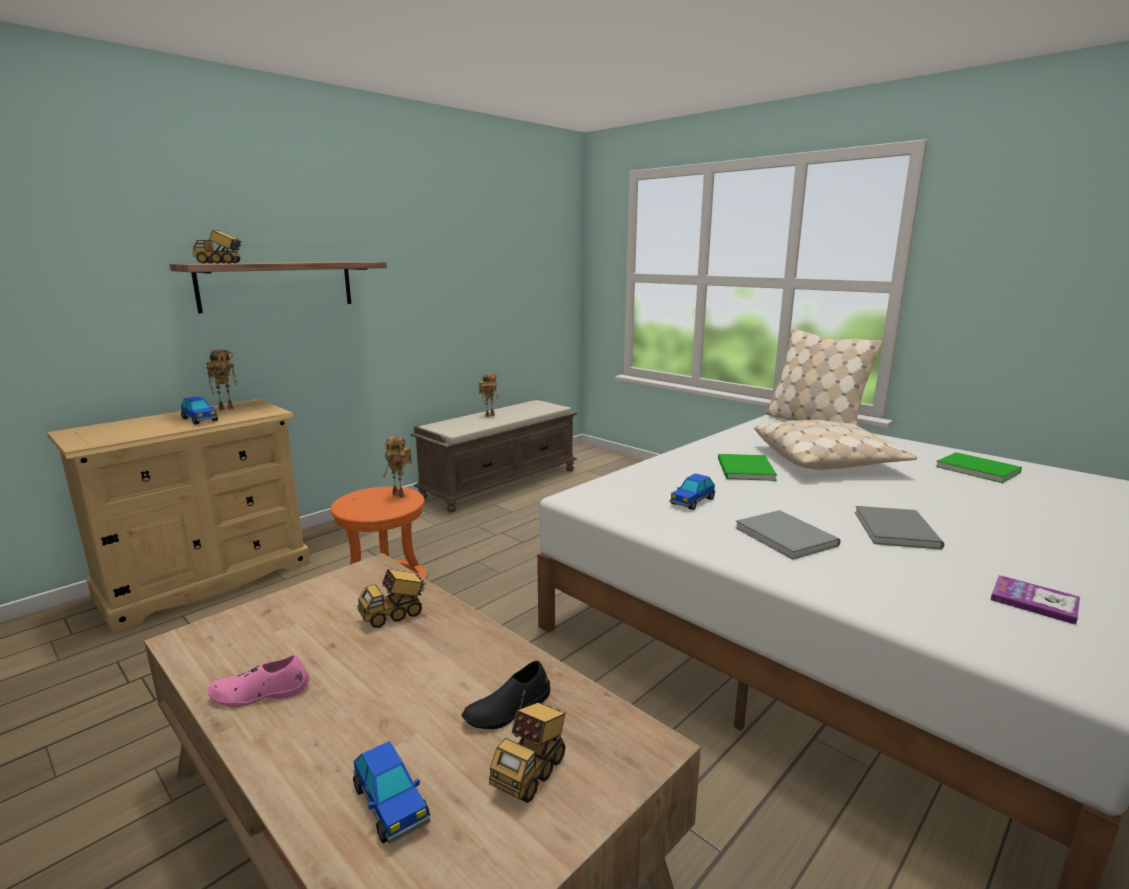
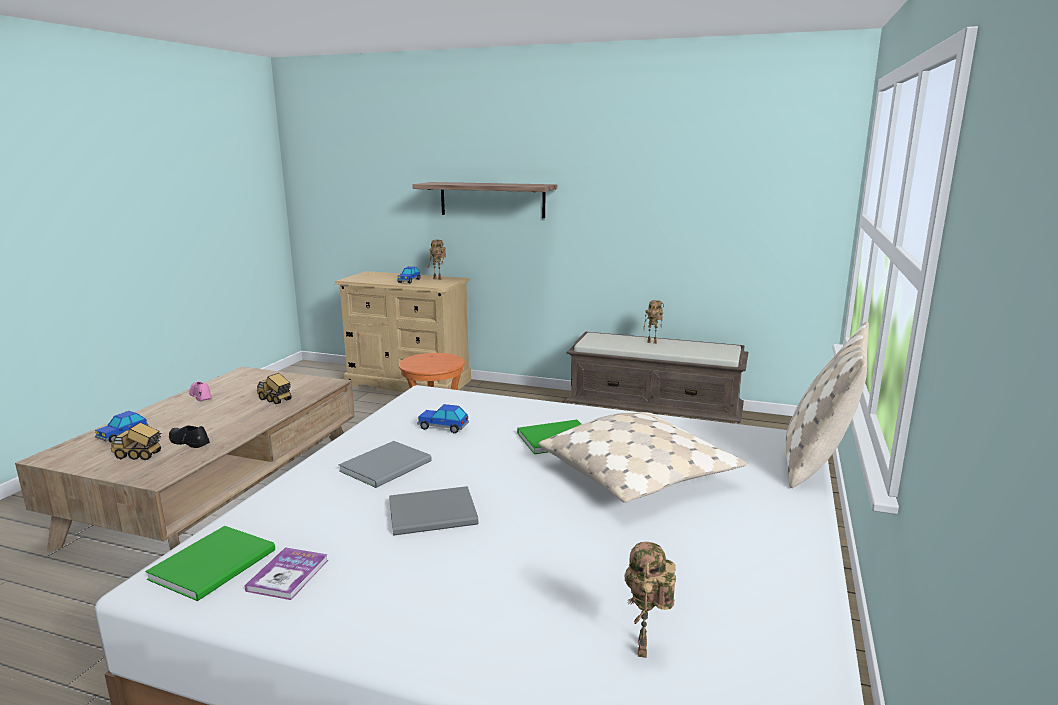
camera: 65 degrees right, 0 degrees up
(220, 263) = (441, 183): toy truck -> none
(400, 495) = (448, 363): toy robot -> toy robot (645, 650)
(975, 468) = (729, 576): green book -> green book (217, 564)

